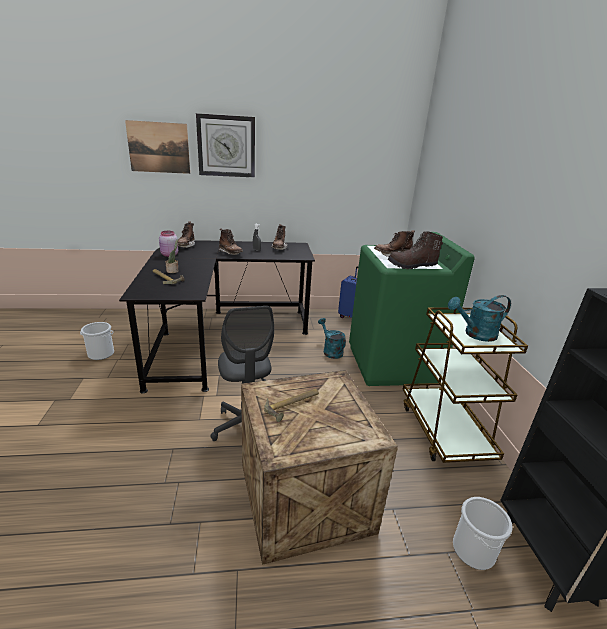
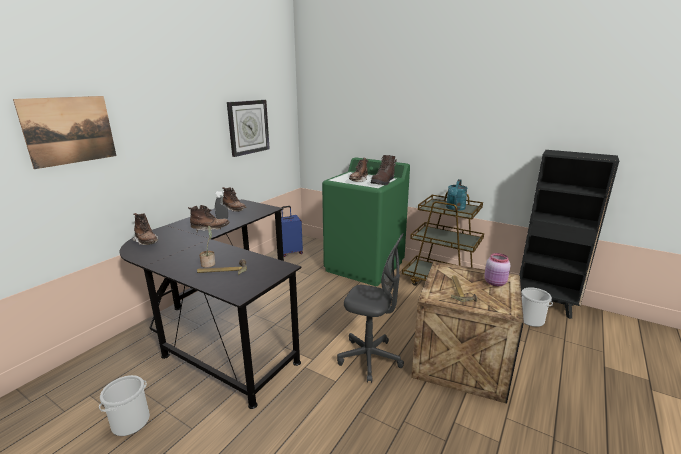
camera: 50 degrees left, 5 degrees down
(169, 255) = (158, 256): pink jar -> pink jar (495, 283)
(226, 146) = (152, 116): wall clock -> wall clock (248, 127)
(330, 351) = (320, 281): turquoise watering can -> none

